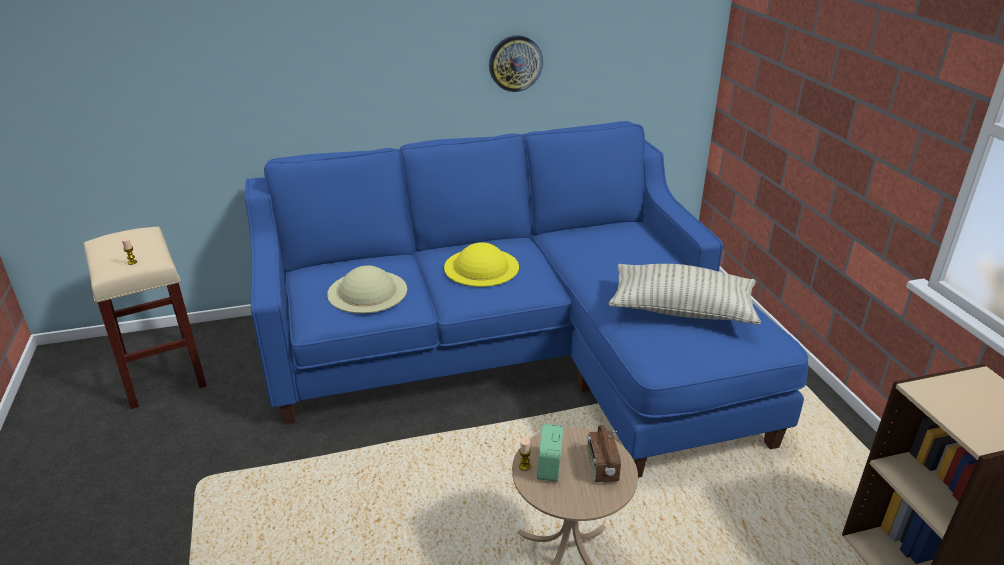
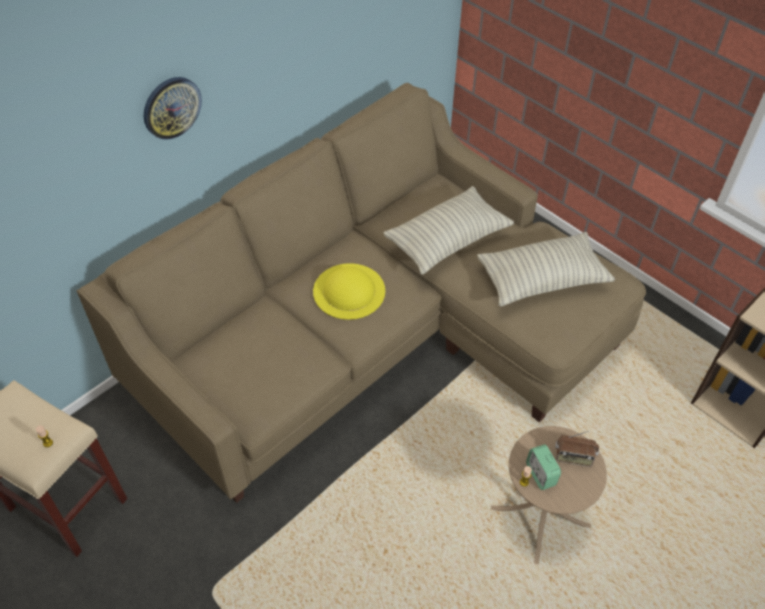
camera: 30 degrees left, 20 degrees up
(367, 291) = (273, 363): beige hat -> none
(515, 63) = (299, 67): wall clock -> wall clock (171, 107)
(517, 351) = (375, 334): blue sofa -> beige sofa
(601, 468) = (573, 457): radio -> radio turned 45 degrees counterclockwise
(606, 258) = (447, 240): none -> pillow

